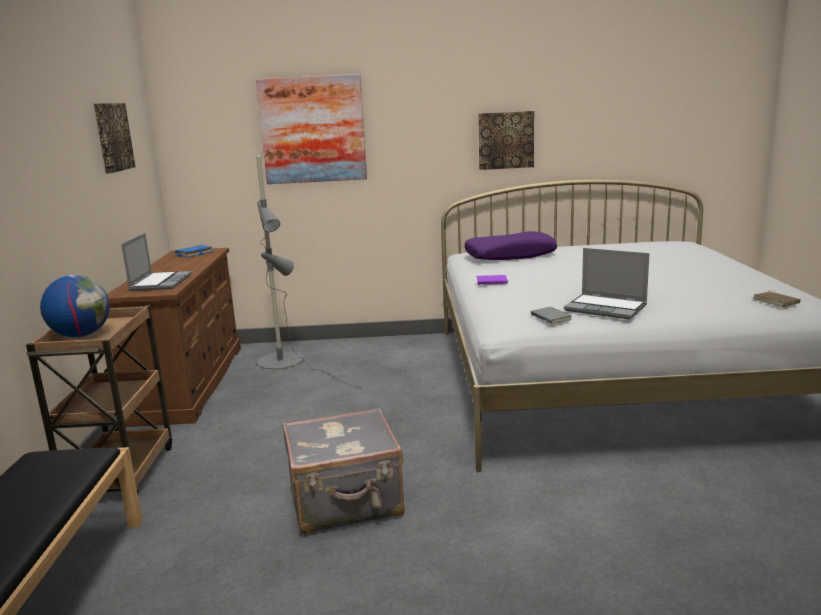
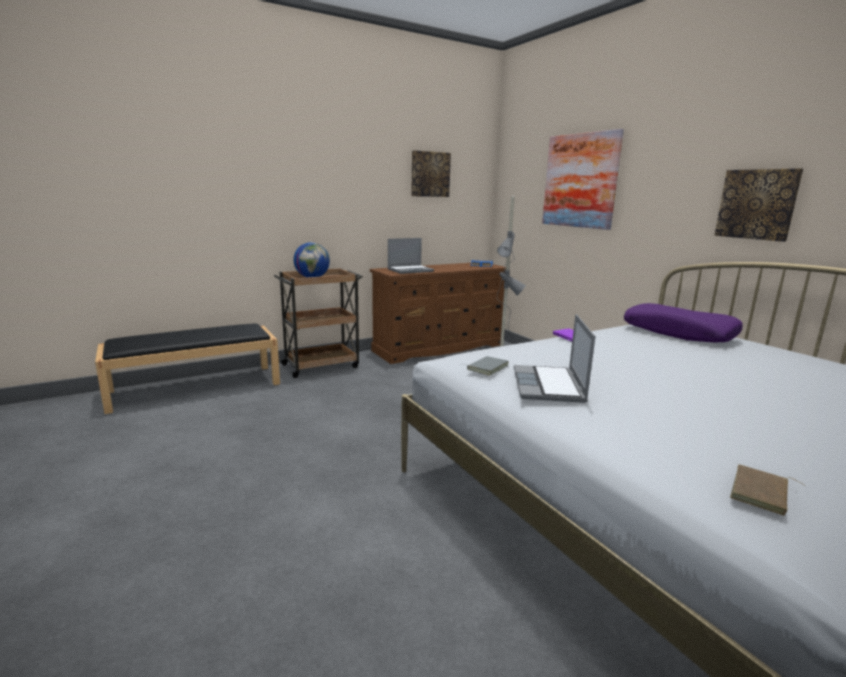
camera: 60 degrees right, 0 degrees up
(346, 502) = (326, 431): grey suitcase -> none

